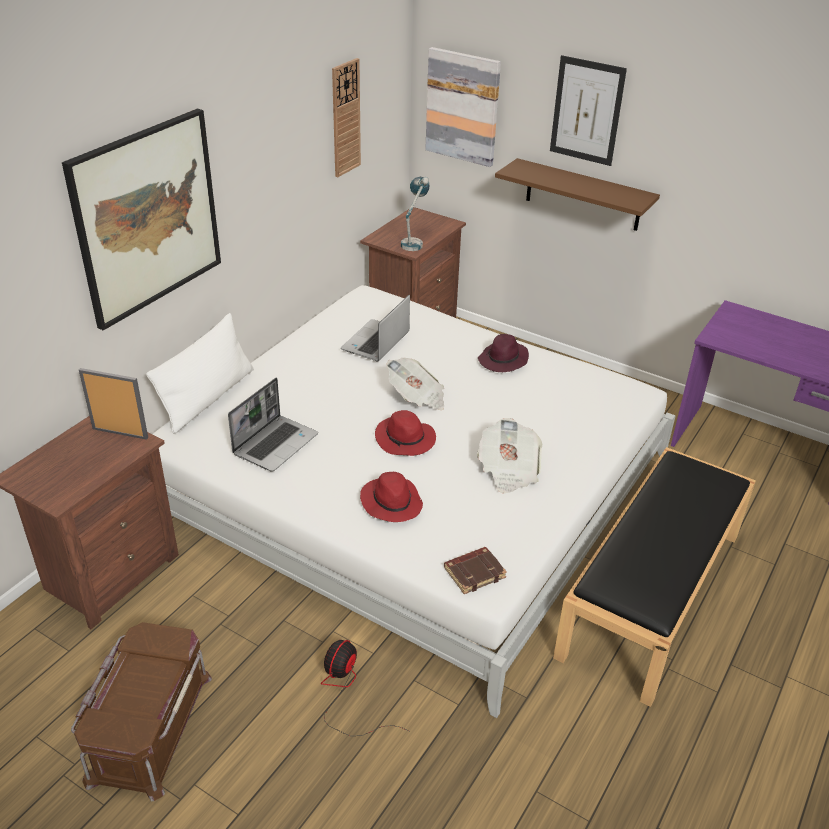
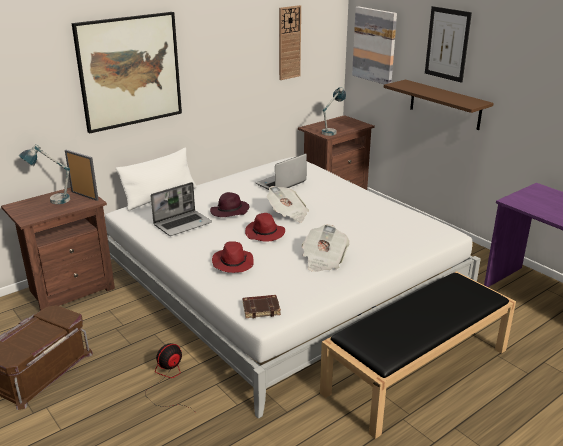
camera: 20 degrees right, 10 degrees down
(70, 452) = (51, 200): none -> table lamp
(503, 360) = (361, 204): purple hat -> purple hat (229, 212)

